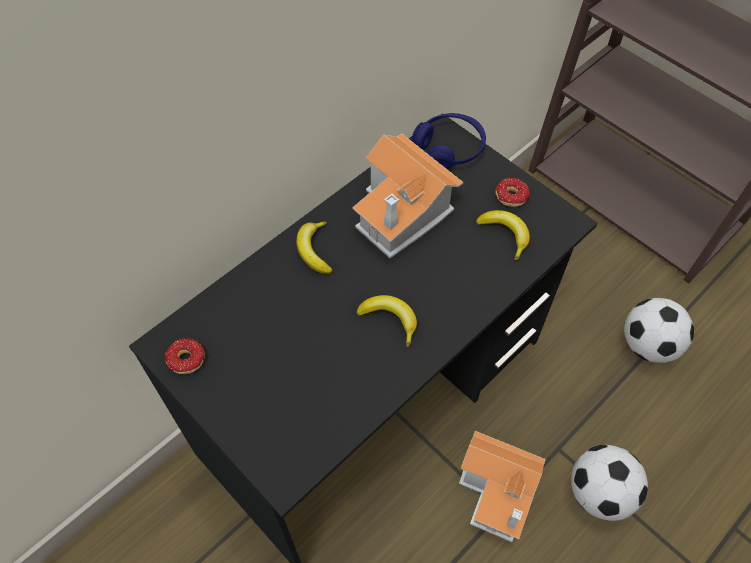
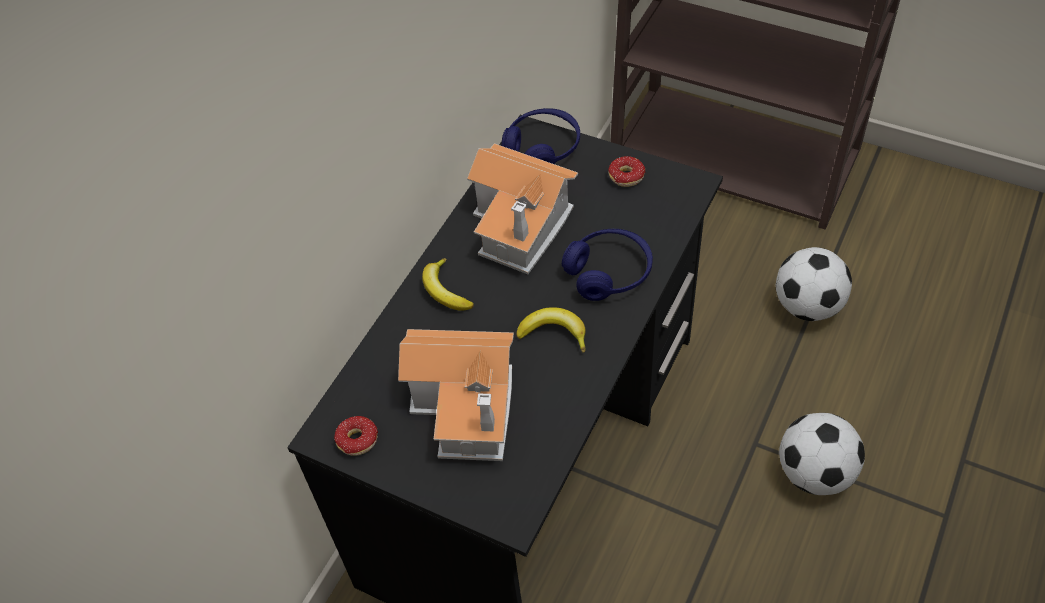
camera: 15 degrees left, 5 degrees down
(460, 279) = (609, 272): none -> blue headphones
(499, 493) = (710, 510): toy house -> toy house (469, 407)
(505, 234) = (636, 215): banana -> none

